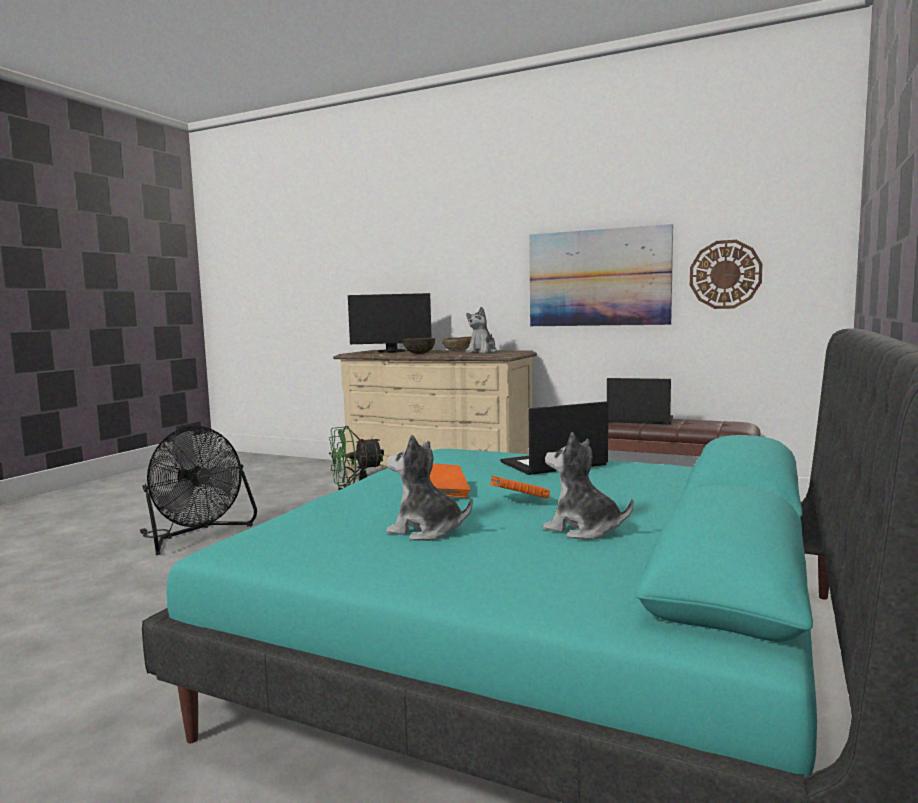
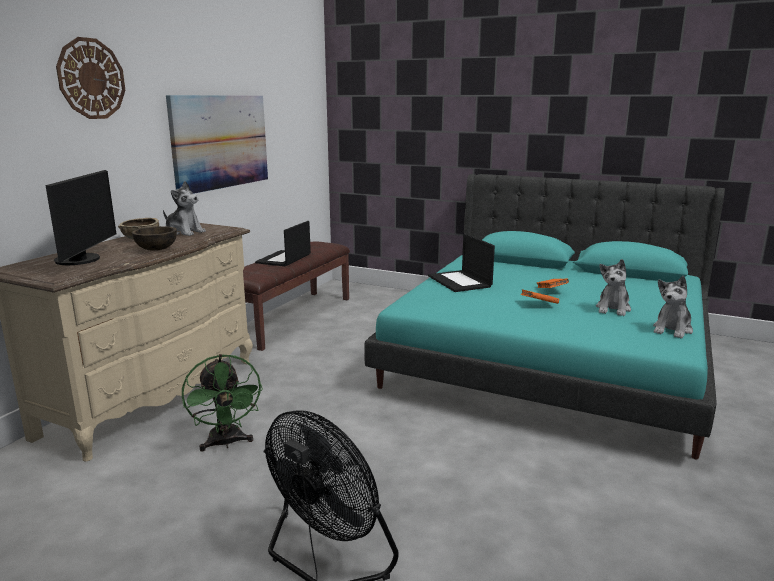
camera: 90 degrees left, 10 degrees up
(583, 530) = (589, 284): plush toy -> plush toy (672, 330)
(725, 274) = (285, 137): wall clock -> wall clock (91, 79)

